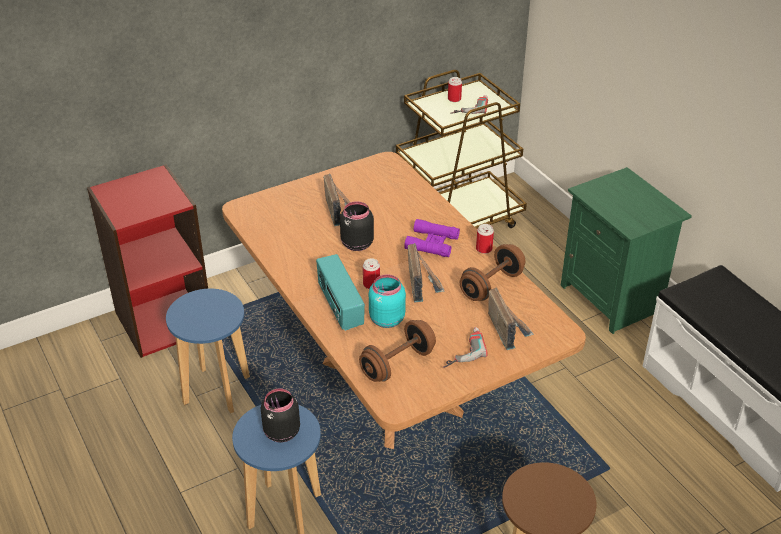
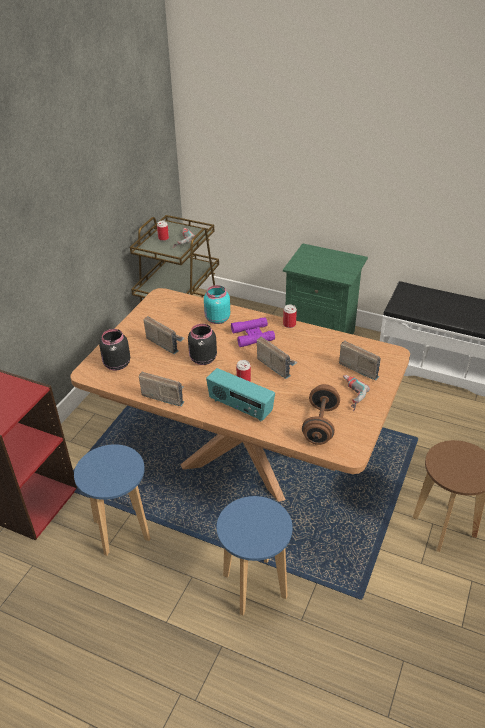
camera: 35 degrees left, 0 degrees up
(280, 432) = (256, 523): black jar -> black jar (116, 365)
(284, 261) = (164, 395): none -> radio
(385, 319) = (279, 399): turquoise jar -> turquoise jar (217, 319)
(491, 285) = (320, 345): brown dumbbell -> none

